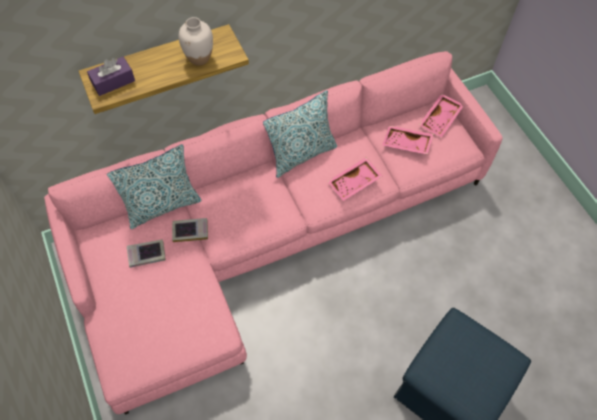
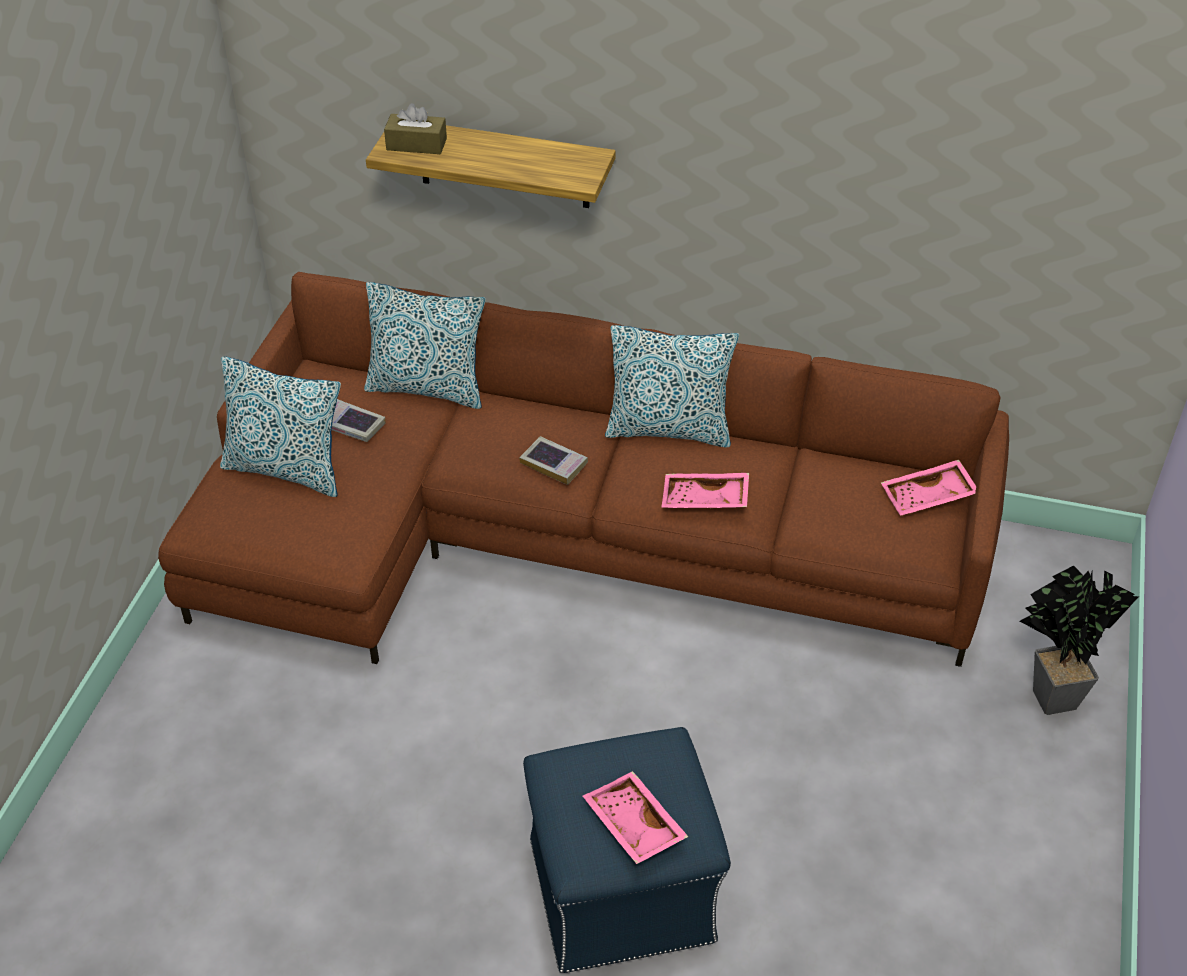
camera: 40 degrees right, 15 degrees down
(113, 82) = (416, 144): purple tissue box -> brown tissue box
(137, 305) = (286, 470): none -> pillow
(190, 231) = (430, 432): book -> book (554, 464)
(199, 58) = (538, 166): white vase -> none
(267, 235) = (563, 539): pink sofa -> brown sofa
(406, 144) = (836, 498): pink tray -> pink tray (632, 826)
(517, 176) = (1046, 697): none -> potted plant

